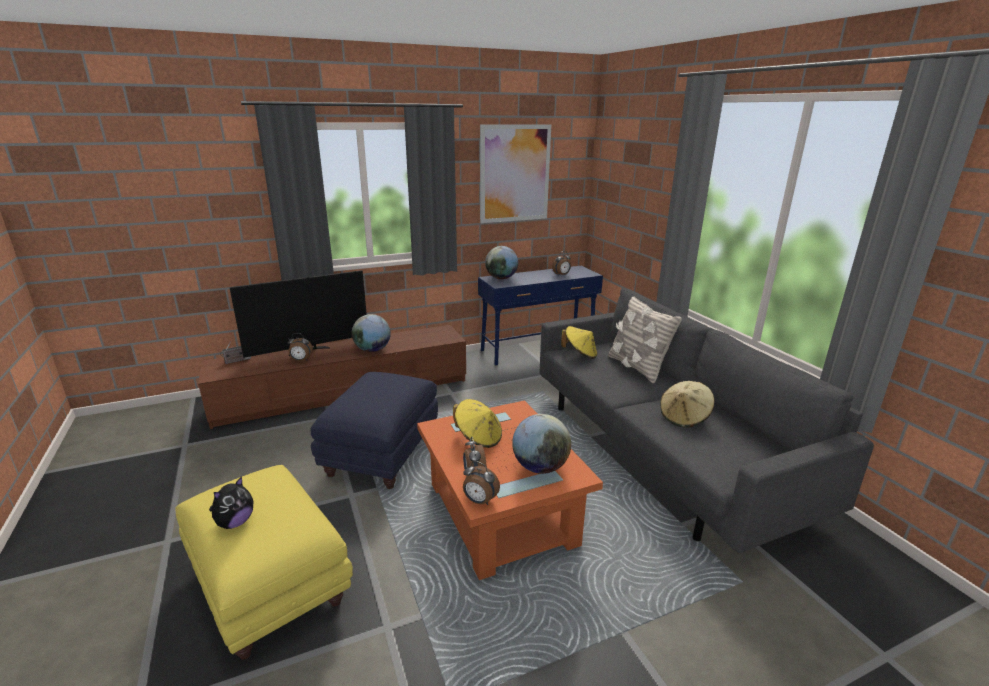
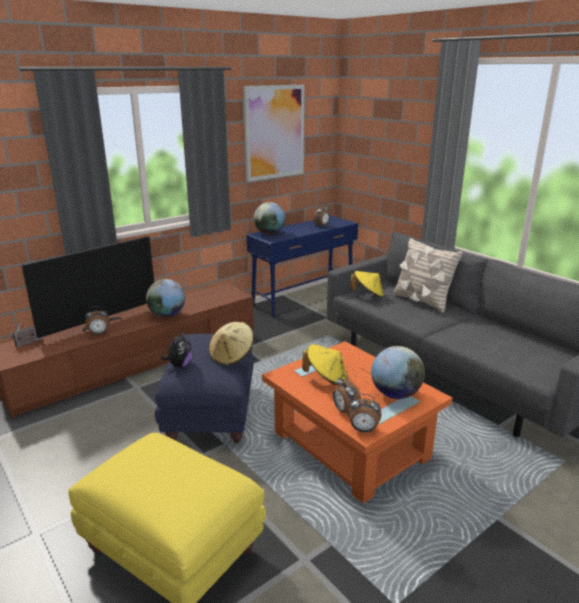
camera: 15 degrees left, 0 degrees up
(235, 522) = (154, 489): plush toy -> plush toy (179, 365)
(684, 417) = (484, 336): beige hat -> beige hat (232, 356)

